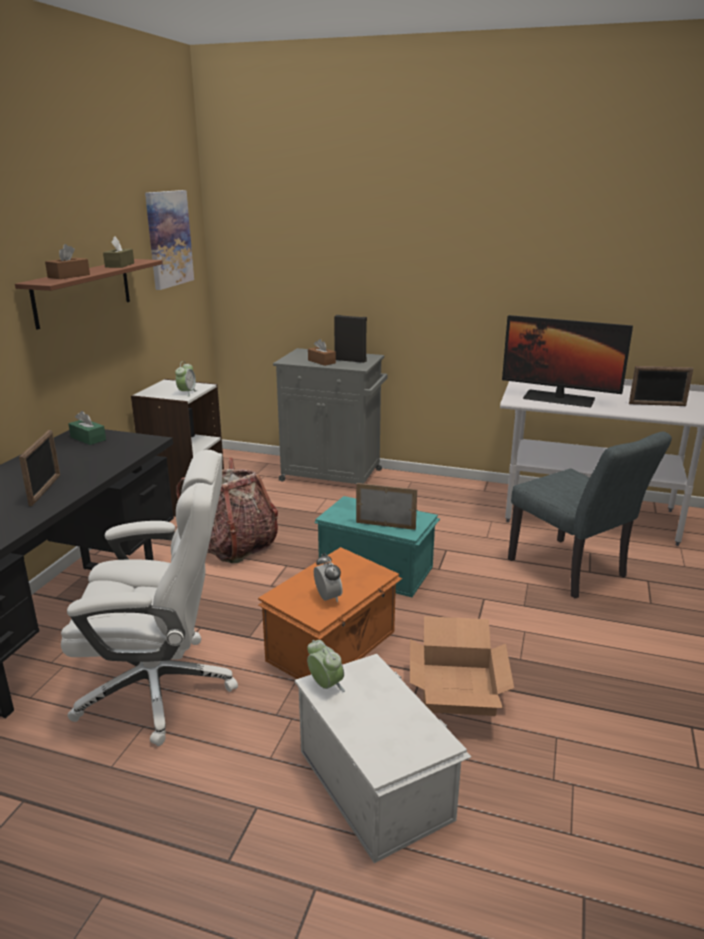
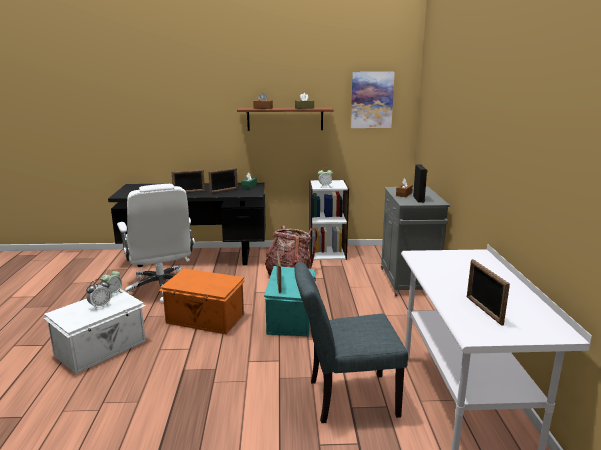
camera: 70 degrees right, 5 degrees down
(87, 460) = (224, 191): none -> picture frame
(328, 598) = (189, 283): alarm clock -> alarm clock (100, 306)
(456, 688) = (177, 361): cardboard box -> none
(558, 399) = (440, 268): monitor -> none
(573, 571) = (345, 398): grey chair -> grey chair turned 45 degrees clockwise

